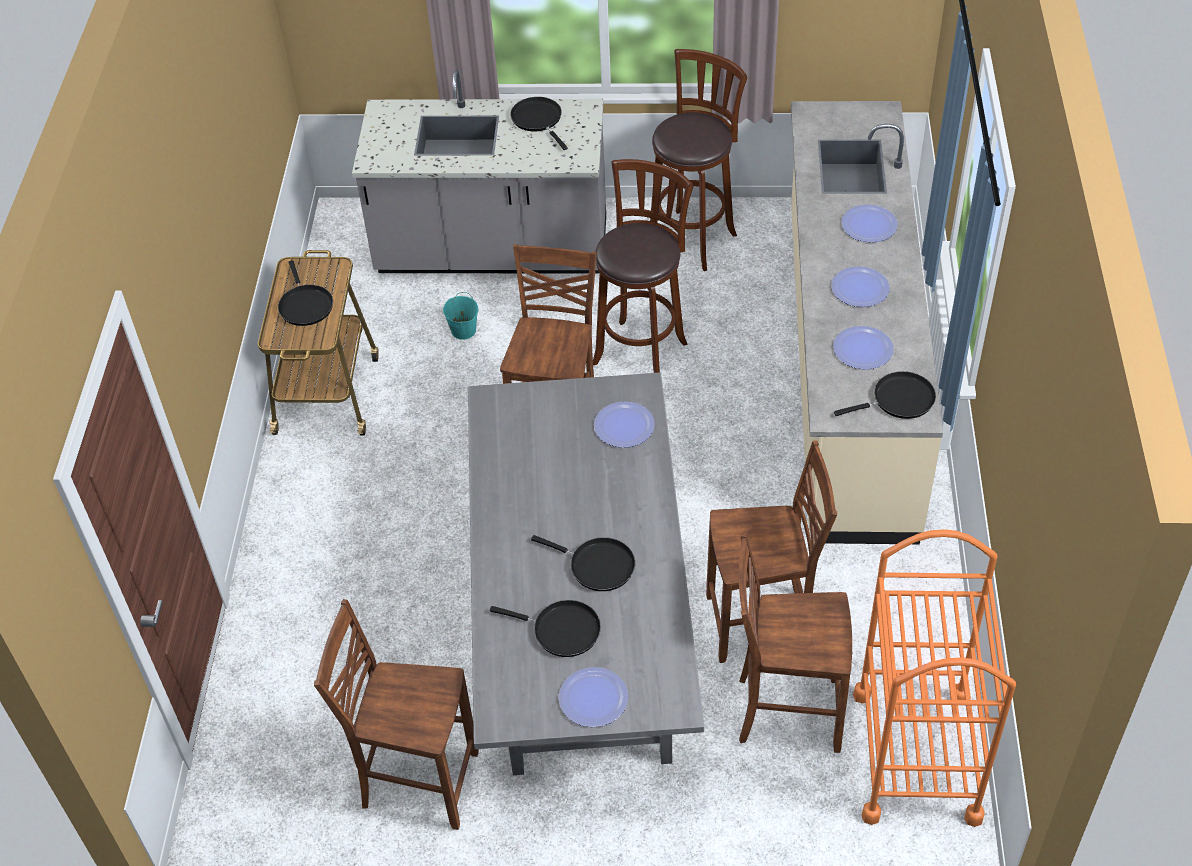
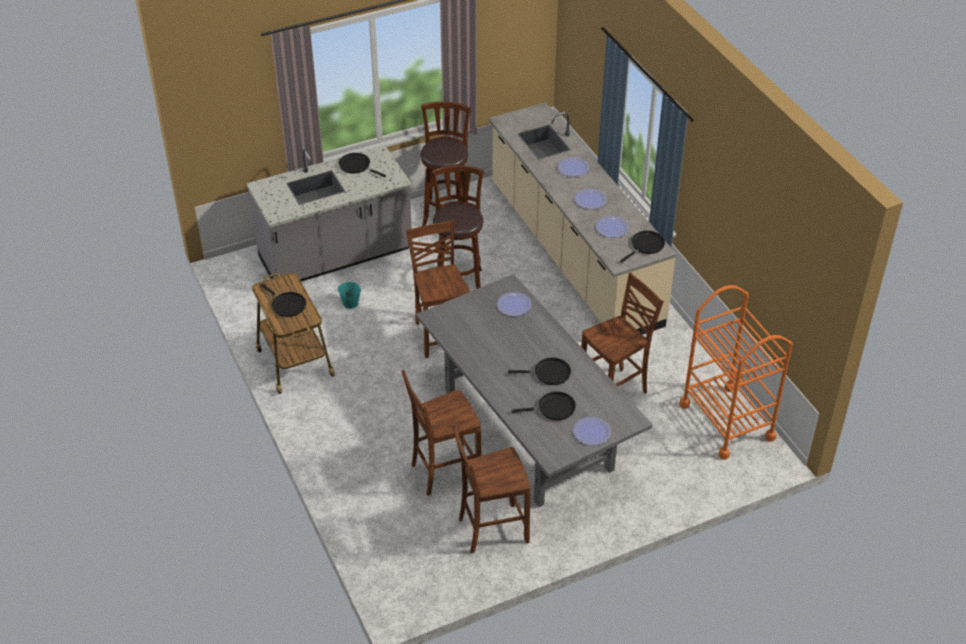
camera: 30 degrees left, 5 degrees down
(786, 711) = (653, 426): brown chair -> brown chair (444, 471)

